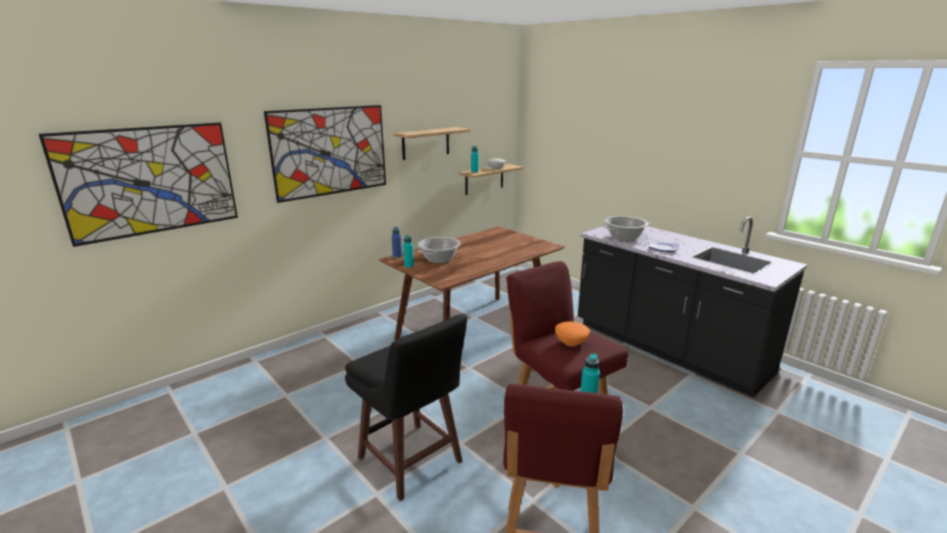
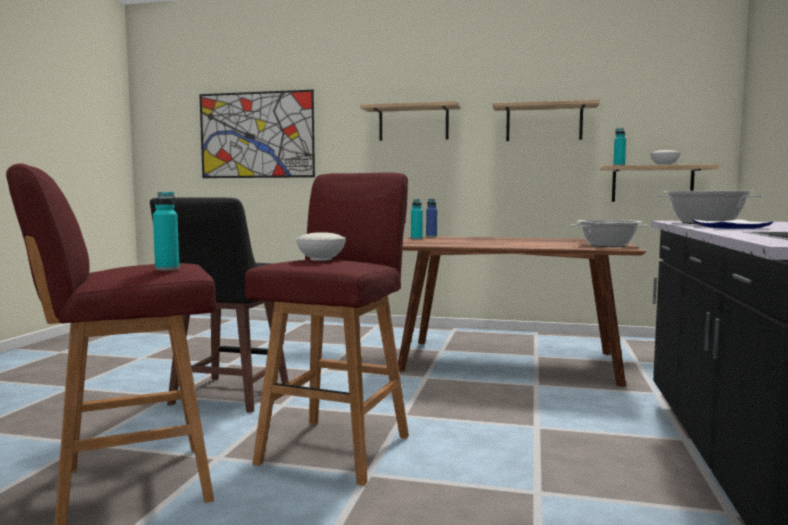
camera: 55 degrees right, 15 degrees down
(330, 151) = (413, 123): picture -> shelf
(439, 259) = (458, 240): cooking pot -> cooking pot (608, 245)
(570, 342) = (321, 259): orange bowl -> white bowl

